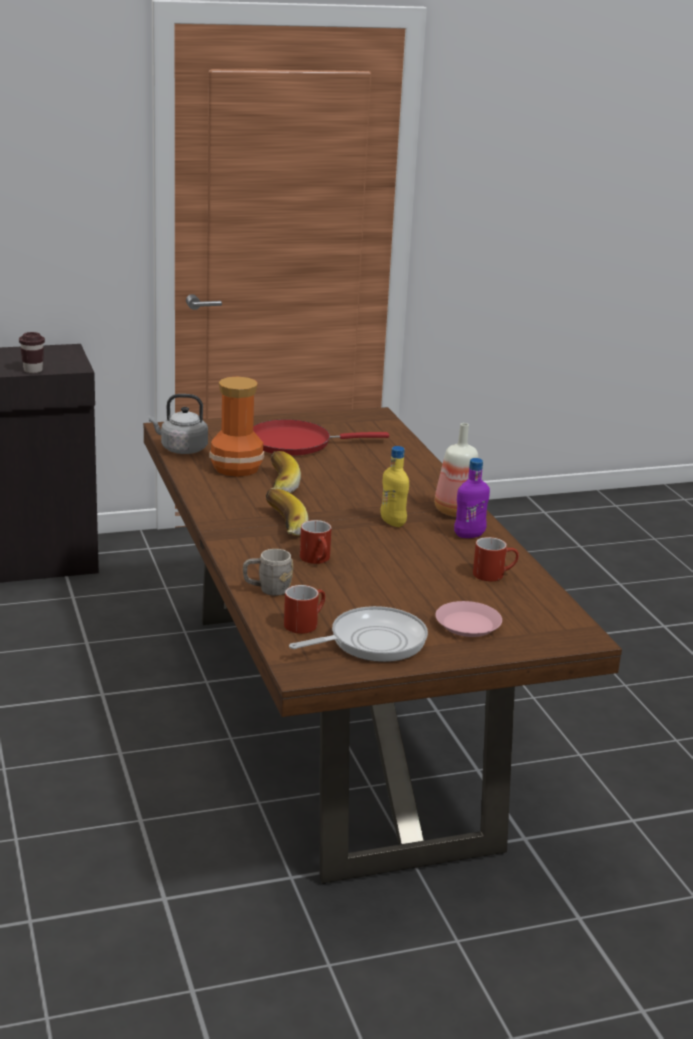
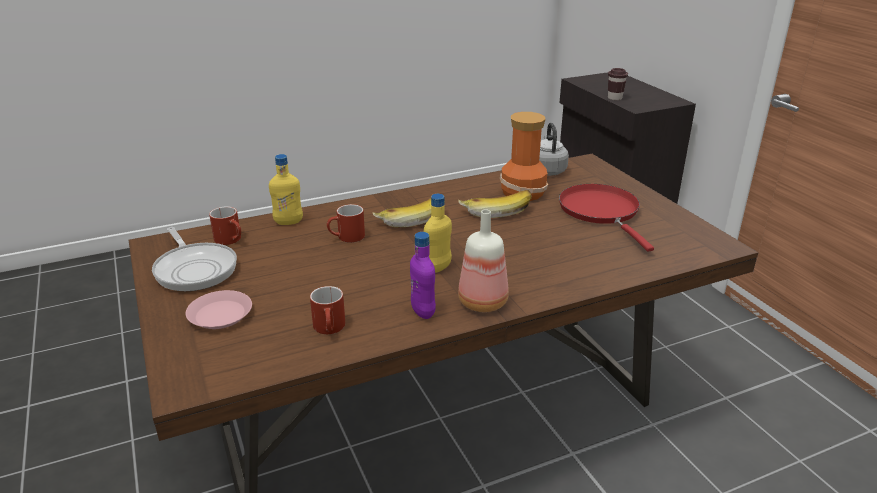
camera: 85 degrees right, 5 degrees up
(267, 590) = (288, 222): grey mug -> yellow bottle

